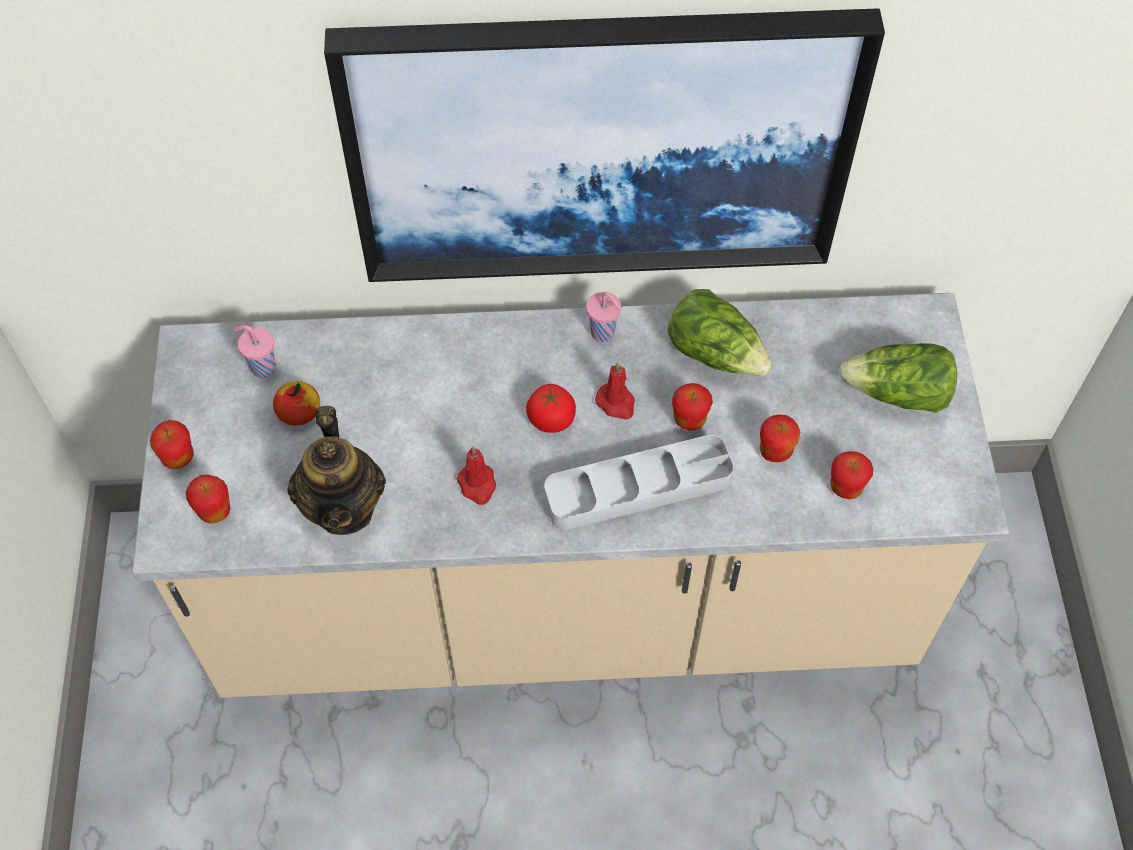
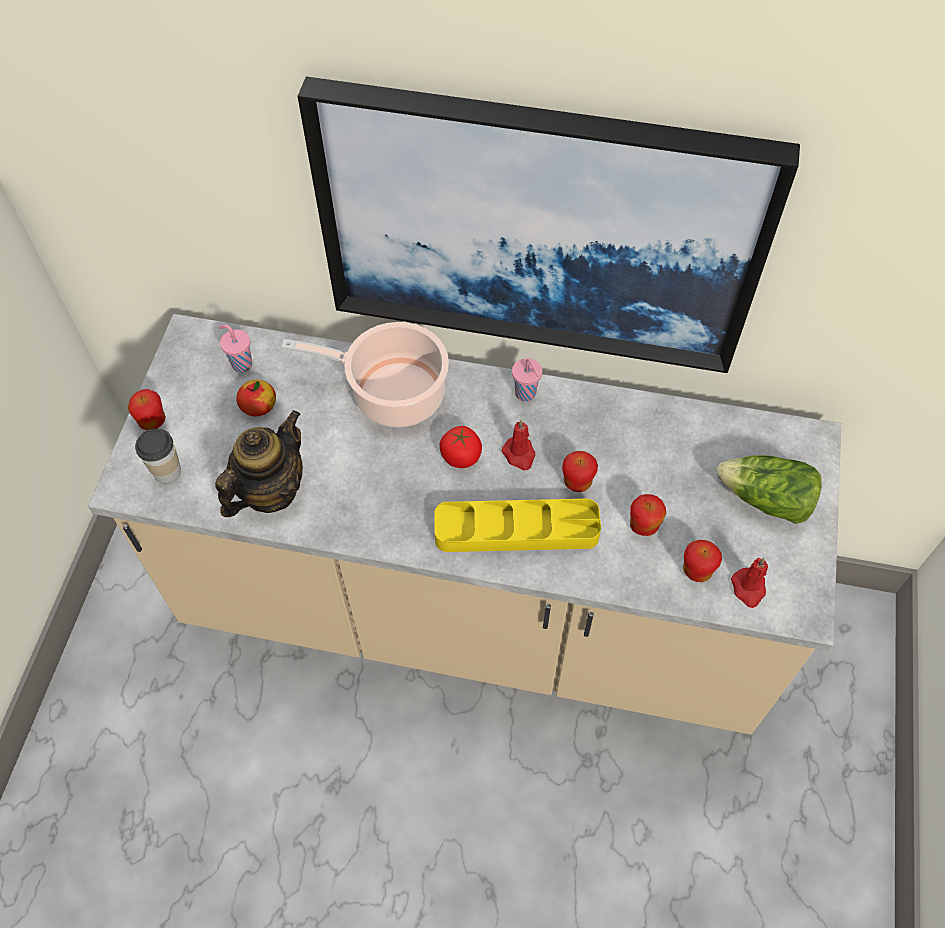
camera: 15 degrees right, 0 degrees up
(215, 511) = (167, 471): apple -> cup
(344, 506) = (270, 491): teapot -> teapot turned 150 degrees counterclockwise
(451, 364) = (392, 393): none -> cooking pot
(477, 485) = (383, 498): red candle -> red candle (748, 588)
(638, 487) = (516, 530): grey tray -> yellow tray
(715, 352) = (616, 430): lettuce -> none

